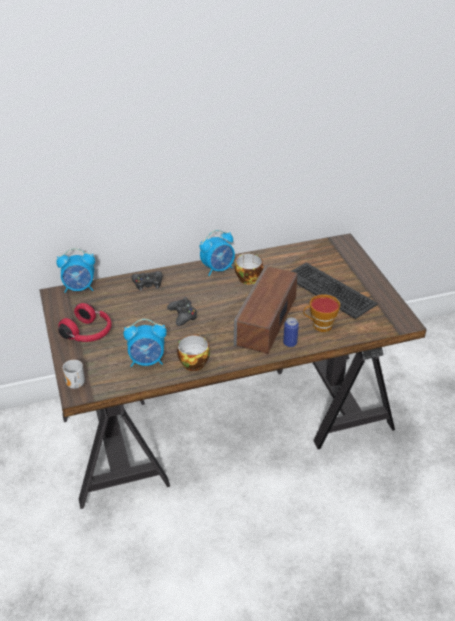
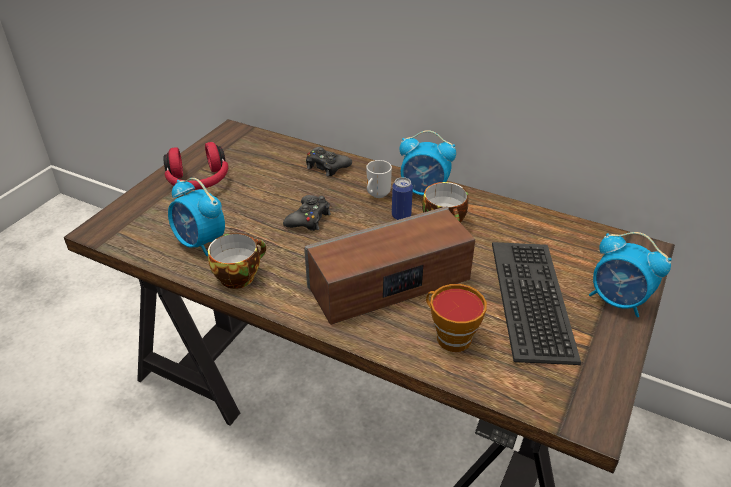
camera: 45 degrees right, 0 degrees up
(75, 386) = (106, 223): mug -> mug (376, 195)
(79, 288) = (260, 136): alarm clock -> alarm clock (618, 301)
(290, 343) = (377, 331): can -> can (401, 216)

